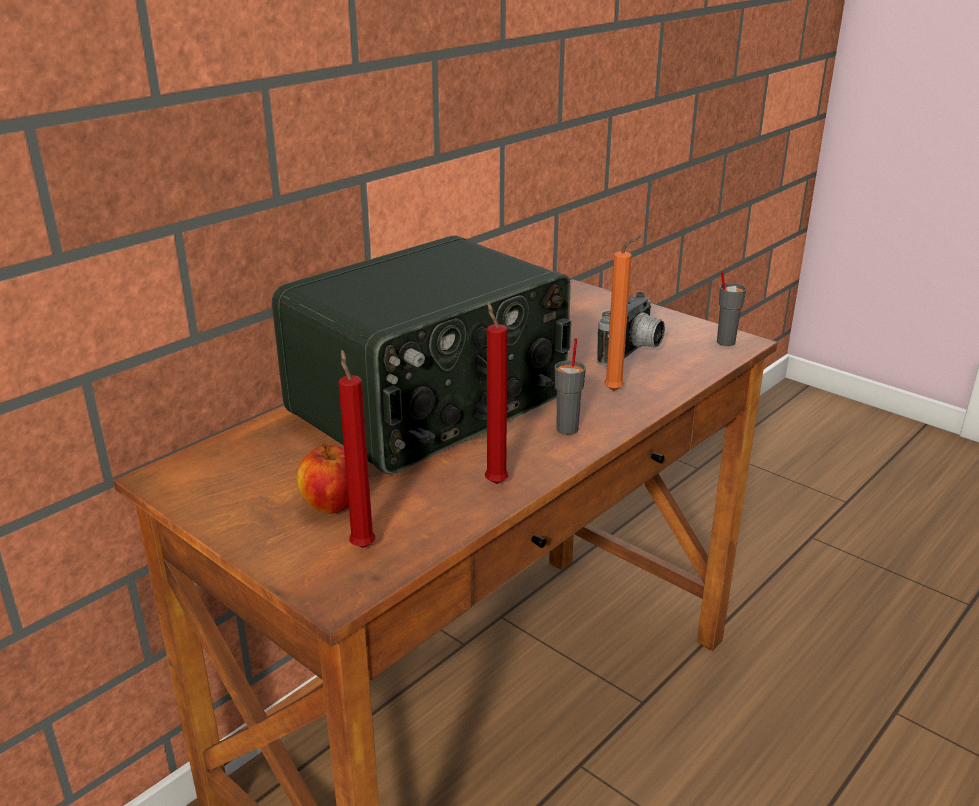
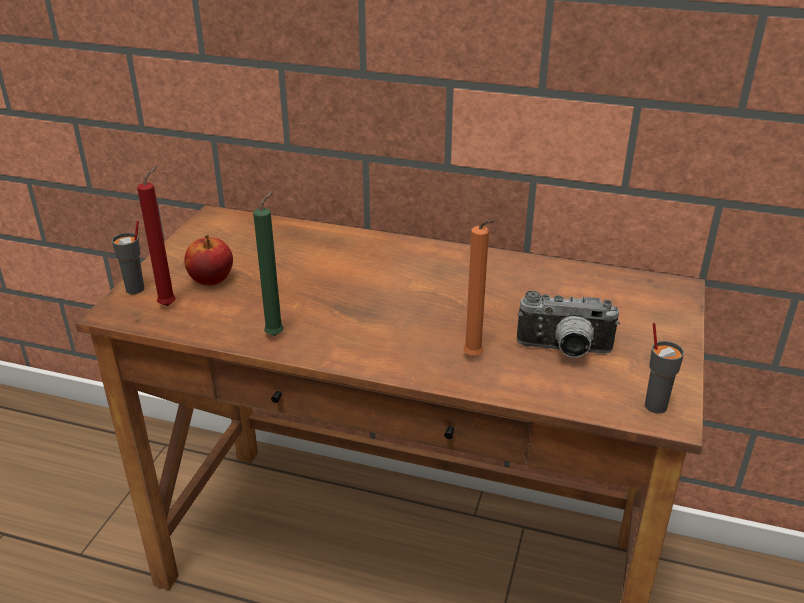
camera: 65 degrees right, 5 degrees up
(431, 406) = (372, 277): radio -> none
(495, 481) = (277, 334): red candle -> green candle
(568, 429) = (382, 348): grey cup -> grey cup (135, 289)

